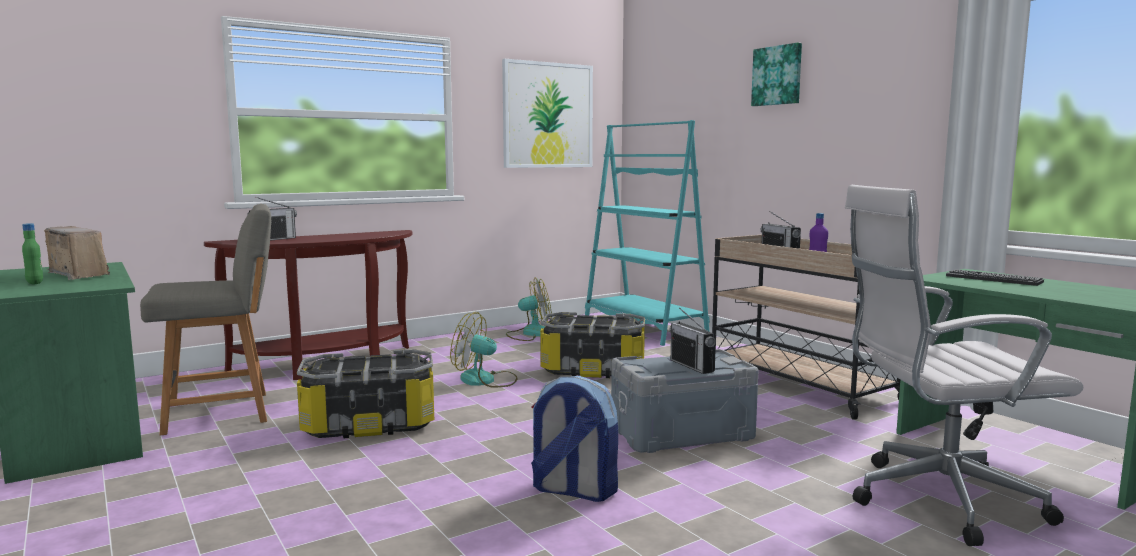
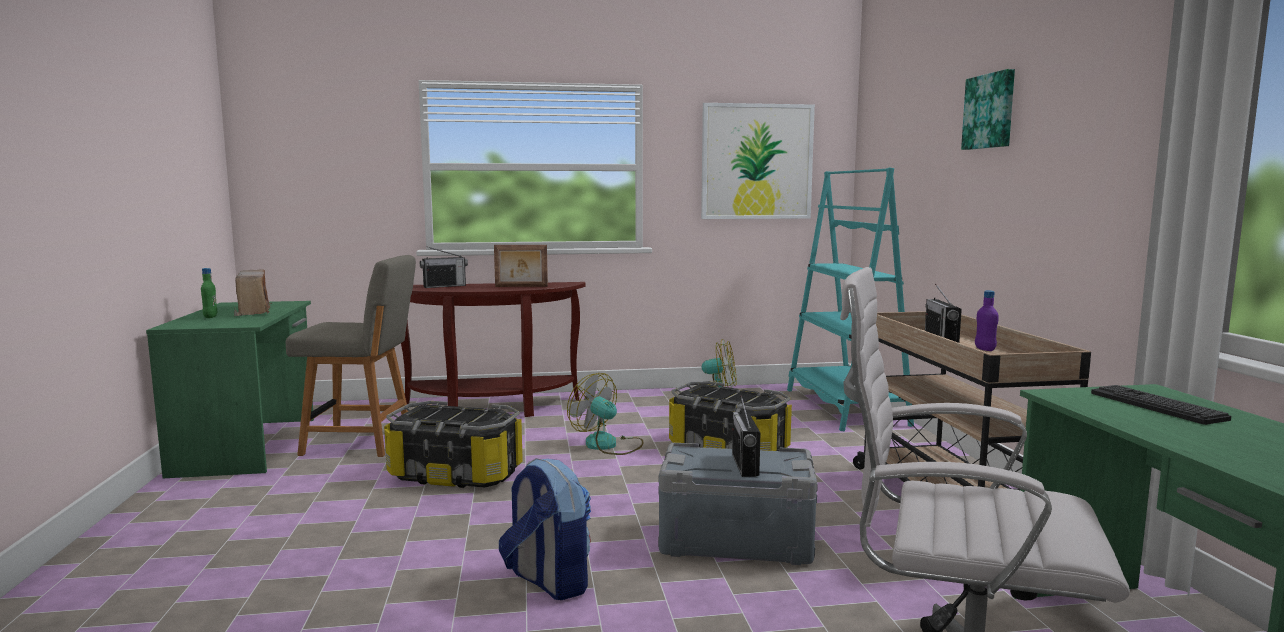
camera: 25 degrees right, 0 degrees up
(358, 236) = (521, 286): none -> picture frame

